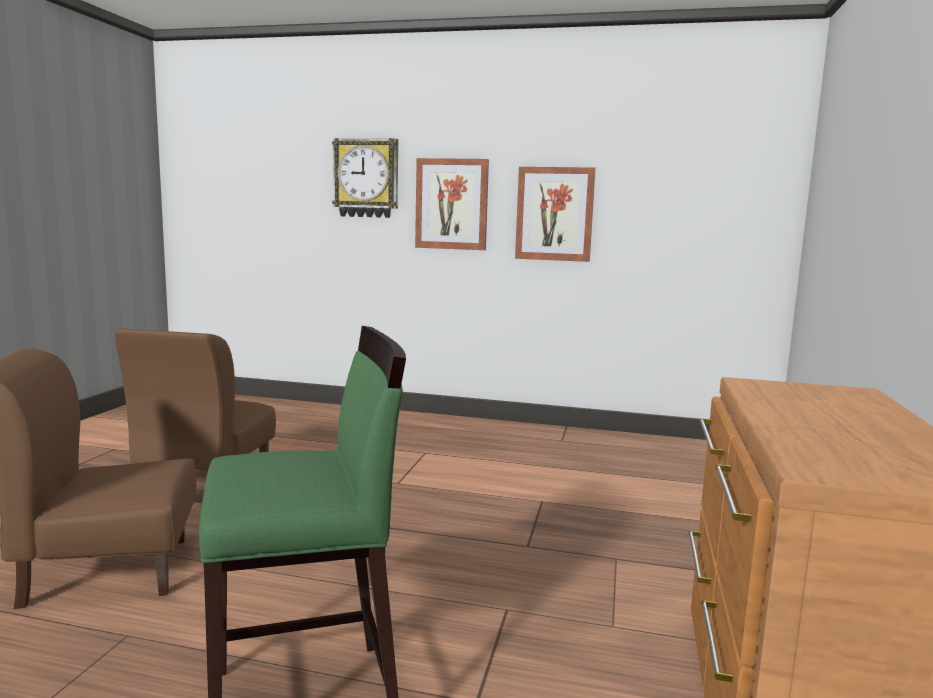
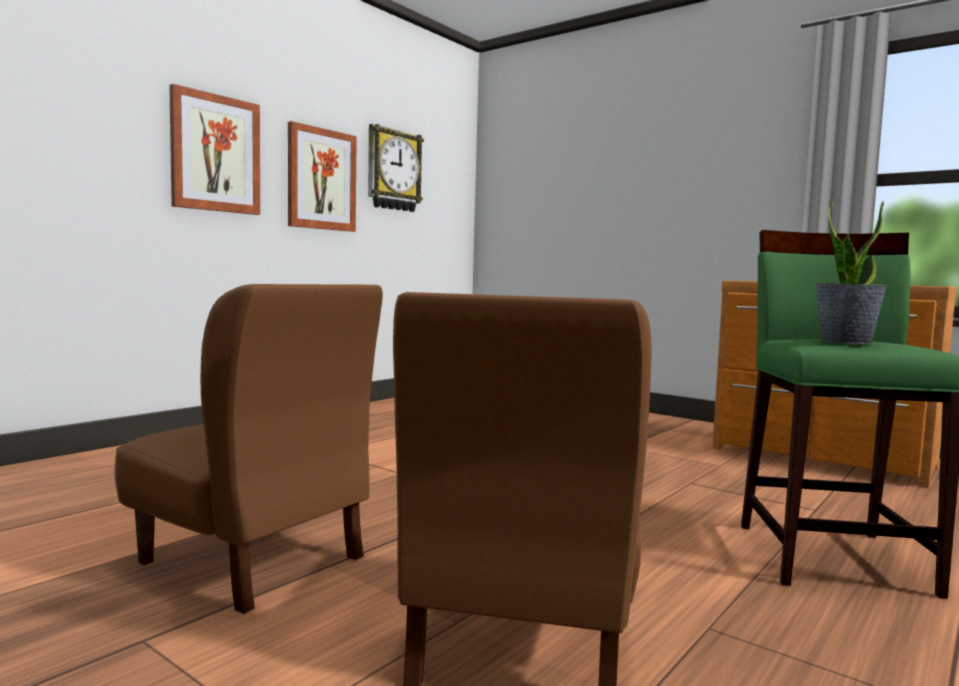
camera: 65 degrees left, 5 degrees down
(257, 466) = (845, 341): none -> potted plant
(366, 178) = (90, 96): wall clock -> wall clock (393, 170)

